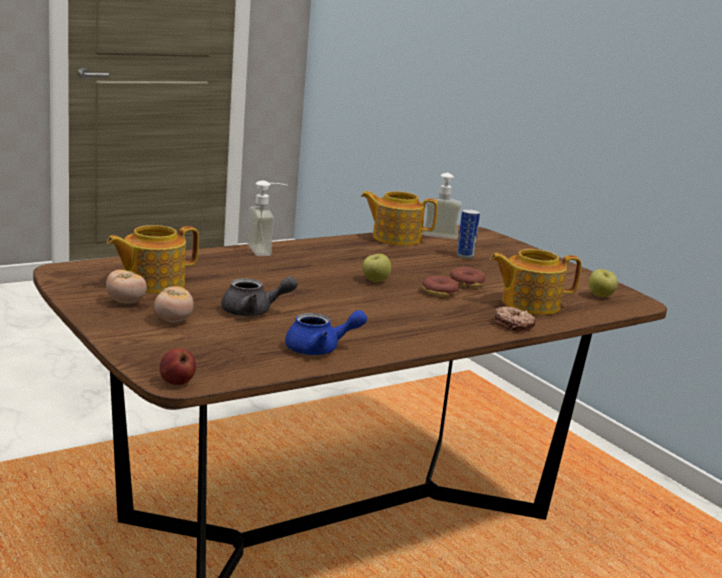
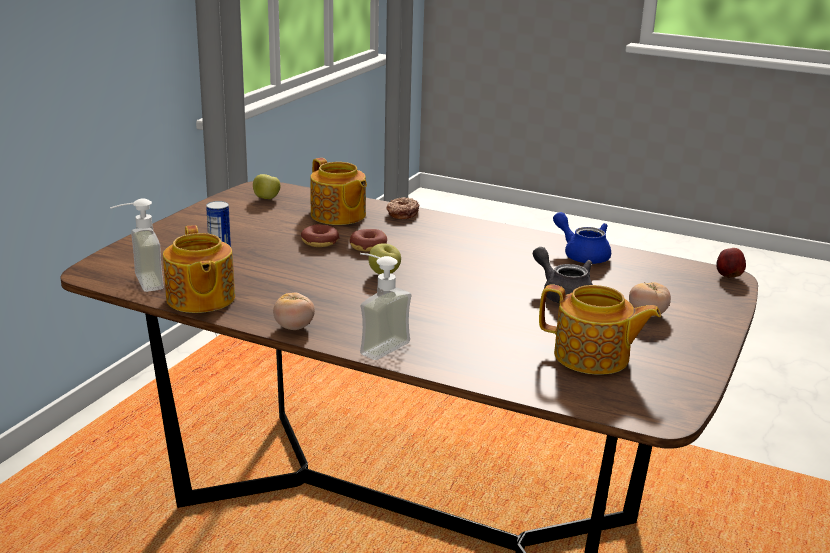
camera: 120 degrees left, 5 degrees up
(126, 302) = (657, 348): tomato -> tomato (294, 327)

